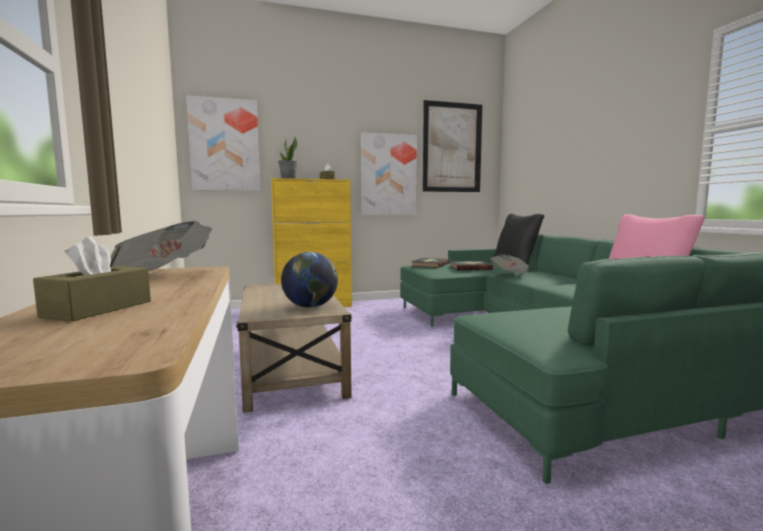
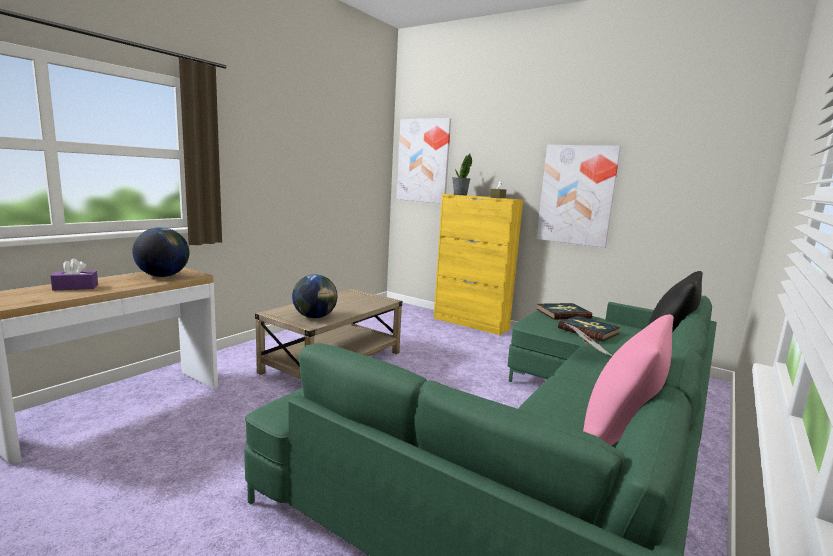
camera: 50 degrees right, 5 degrees up
(98, 309) = (75, 287): brown tissue box -> purple tissue box
(162, 276) = (163, 276): newspaper -> globe
(452, 147) = (679, 161): picture -> none

